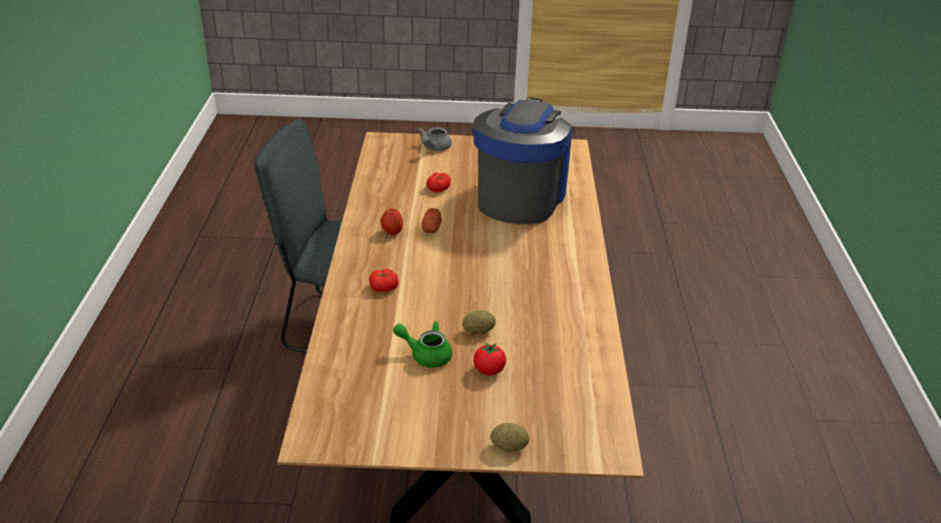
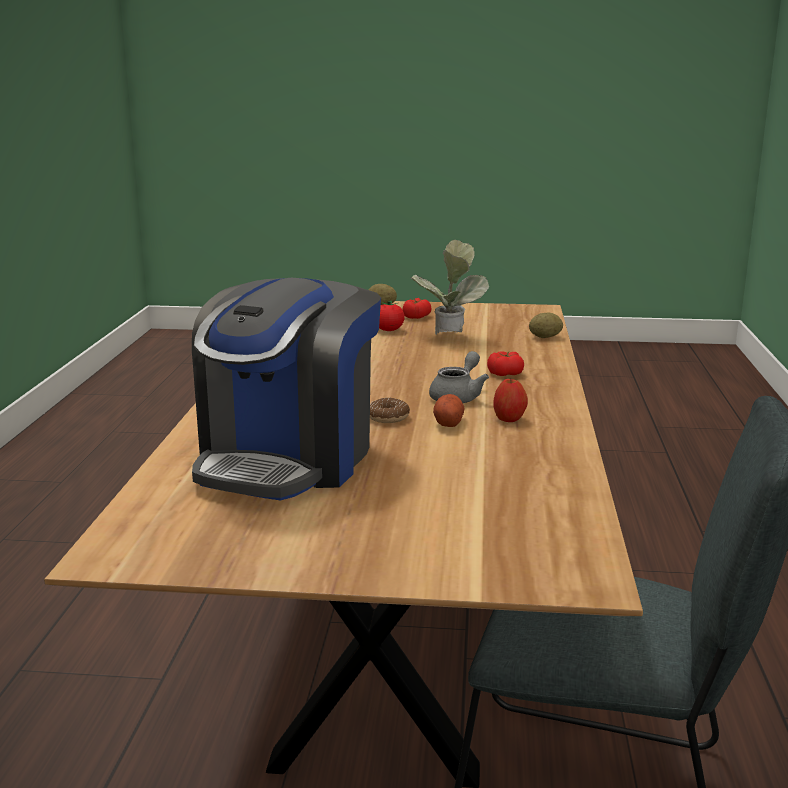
camera: 175 degrees left, 15 degrees down
(426, 354) = (449, 337): green teapot -> potted plant
(434, 148) = (449, 556): grey teapot -> grey teapot (458, 397)
(438, 188) = (437, 474): tomato -> tomato (416, 317)
(470, 232) = (388, 417): none -> donut
(478, 331) = (394, 347): potato -> potato (545, 337)

